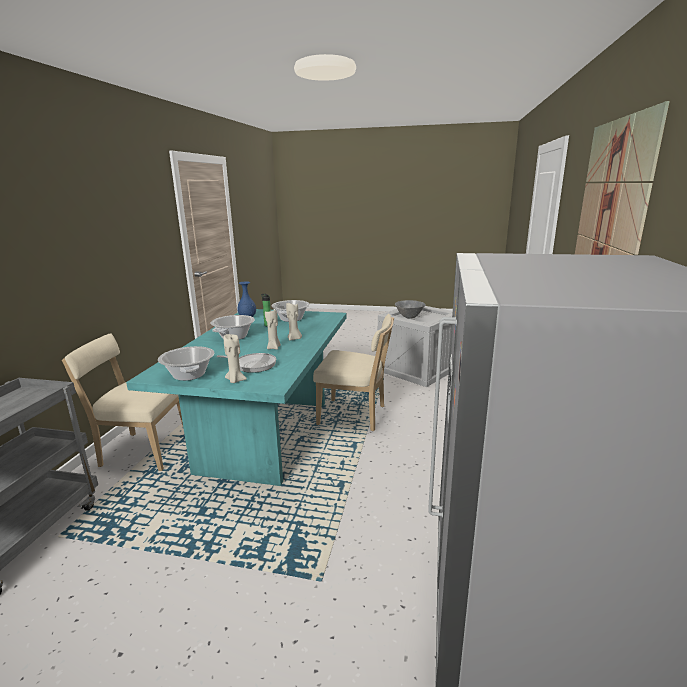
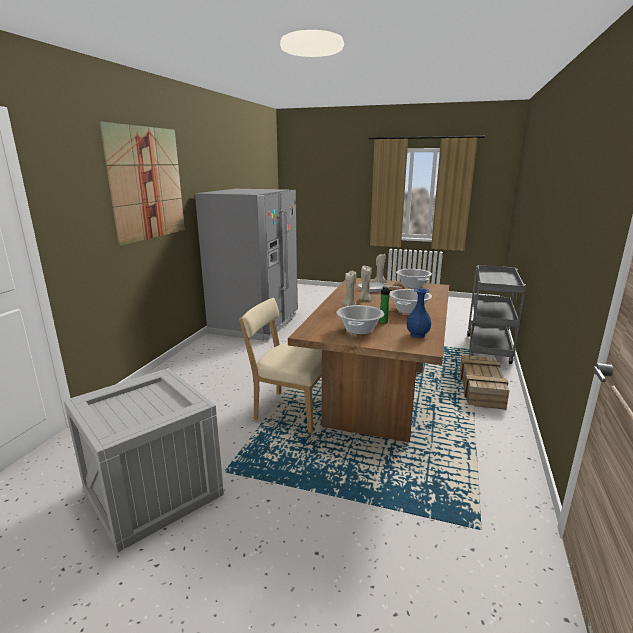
camera: 175 degrees left, 0 degrees up
(142, 451) = (481, 389): beige chair -> crate
(266, 435) = (378, 396): turquoise dining table -> brown dining table
(409, 317) = (160, 405): grey bowl -> none

